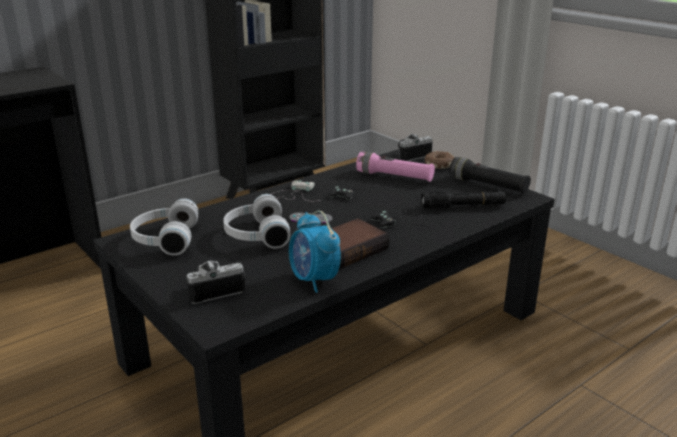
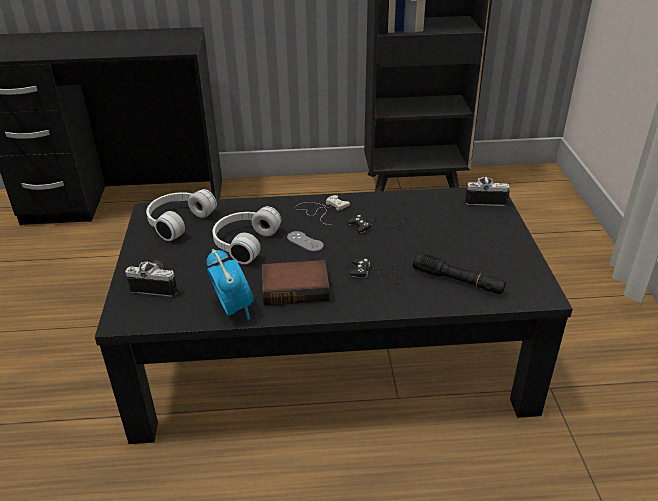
camera: 35 degrees right, 10 degrees up
(314, 280) = (233, 308): alarm clock -> alarm clock turned 150 degrees clockwise
(394, 177) = (435, 220): pink flashlight -> none
(438, 164) = (499, 219): donut -> none
(488, 185) = (518, 264): black flashlight -> none

